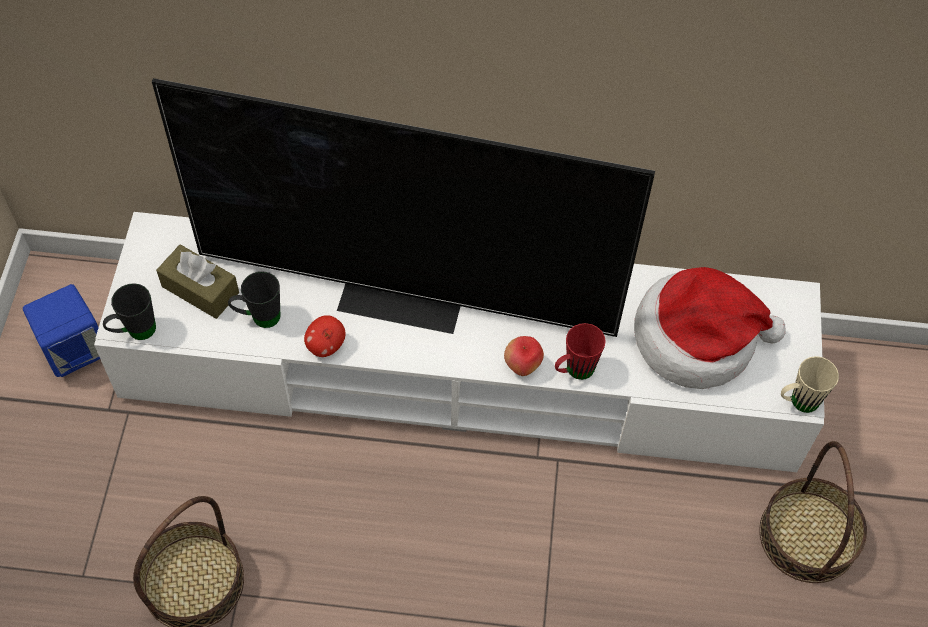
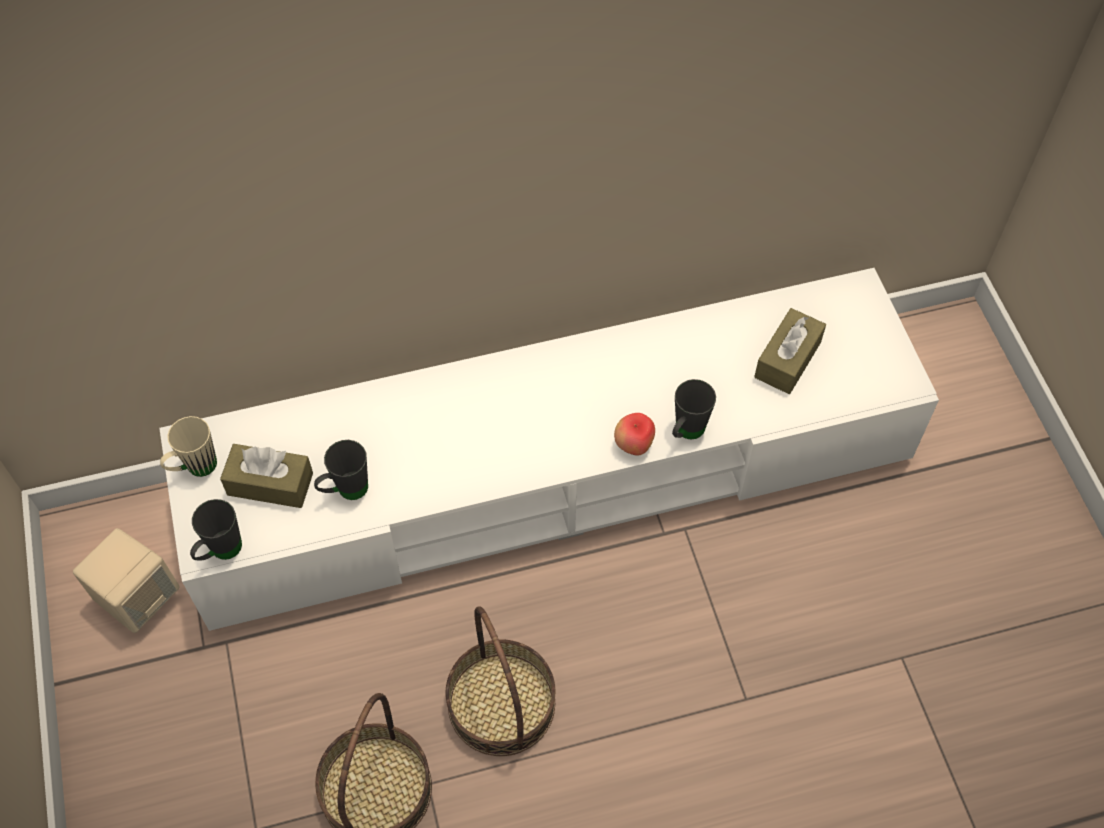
camera: 20 degrees left, 0 degrees up
(75, 350) = (138, 598): blue speaker -> beige speaker
(326, 345) = (428, 495): apple -> none
(405, 295) = (485, 416): television -> none
(574, 371) = (686, 433): red mug -> black mug
(698, 338) = (787, 359): hat -> brown tissue box
(797, 402) = (906, 388): beige mug -> beige mug (194, 468)
(807, 536) = (947, 515): basket -> basket (501, 703)

